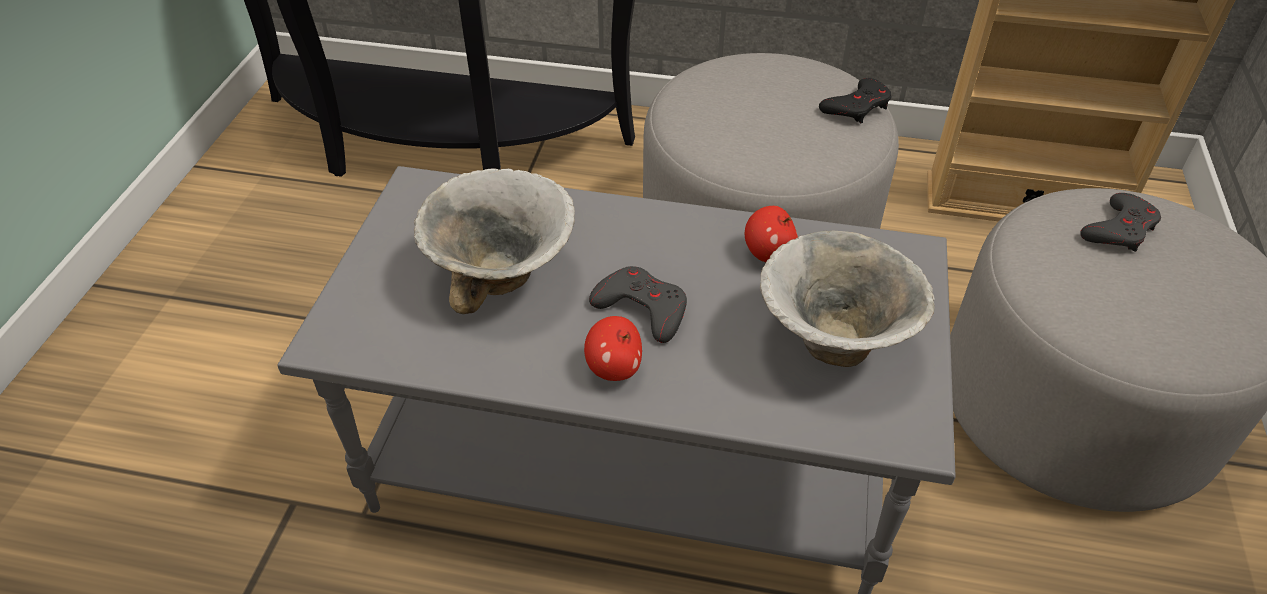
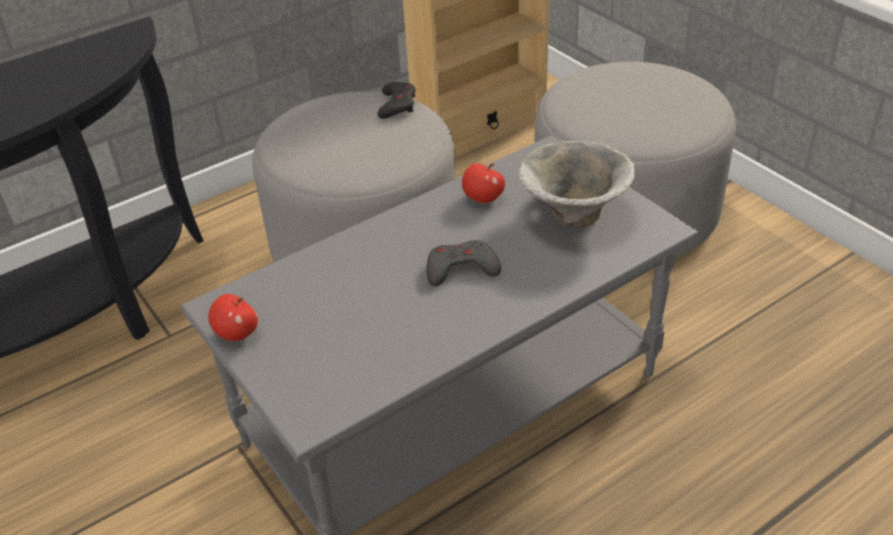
camera: 45 degrees left, 5 degrees down
(503, 278) = (360, 311): bowl -> none
(614, 368) = (492, 305): apple -> apple (237, 333)
(1119, 229) = (602, 89): grey game controller -> none

